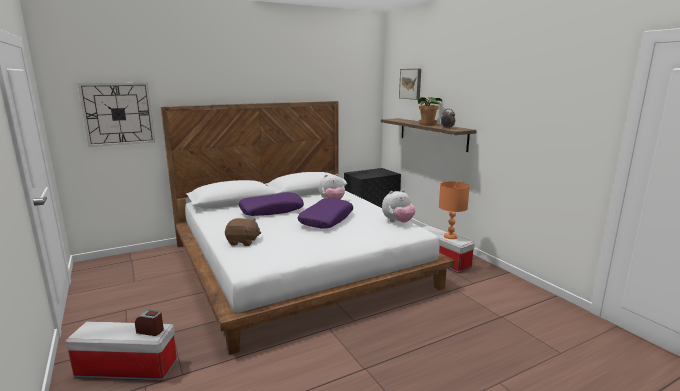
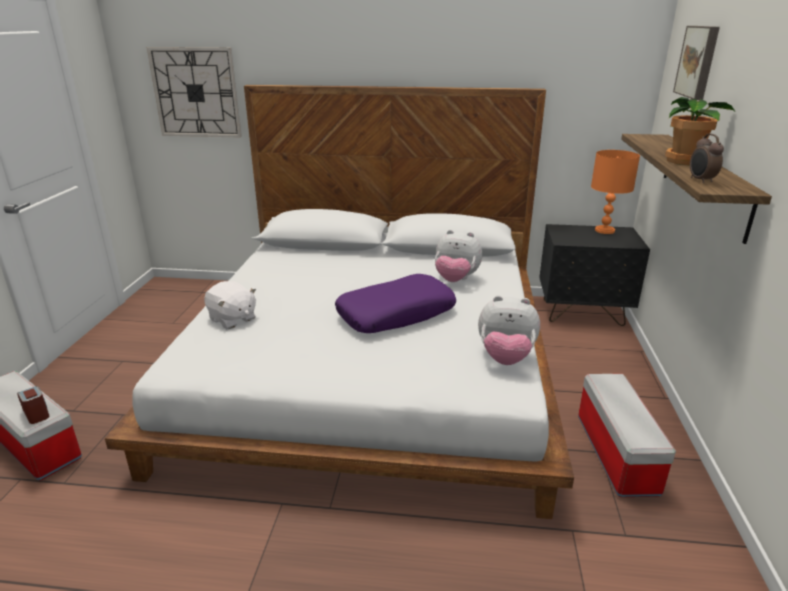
camera: 35 degrees right, 10 degrees up
(243, 242) = (232, 319): brown plush toy -> white plush toy
(271, 210) = (347, 272): purple pillow -> none
(450, 236) = (634, 417): orange table lamp -> orange table lamp (604, 230)

